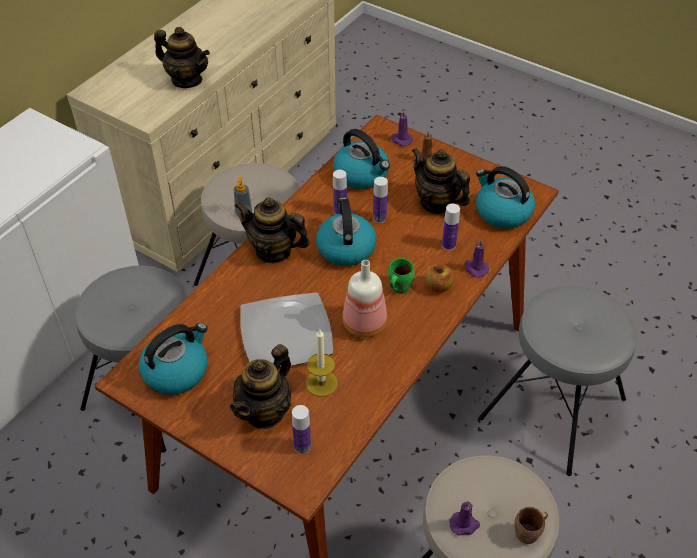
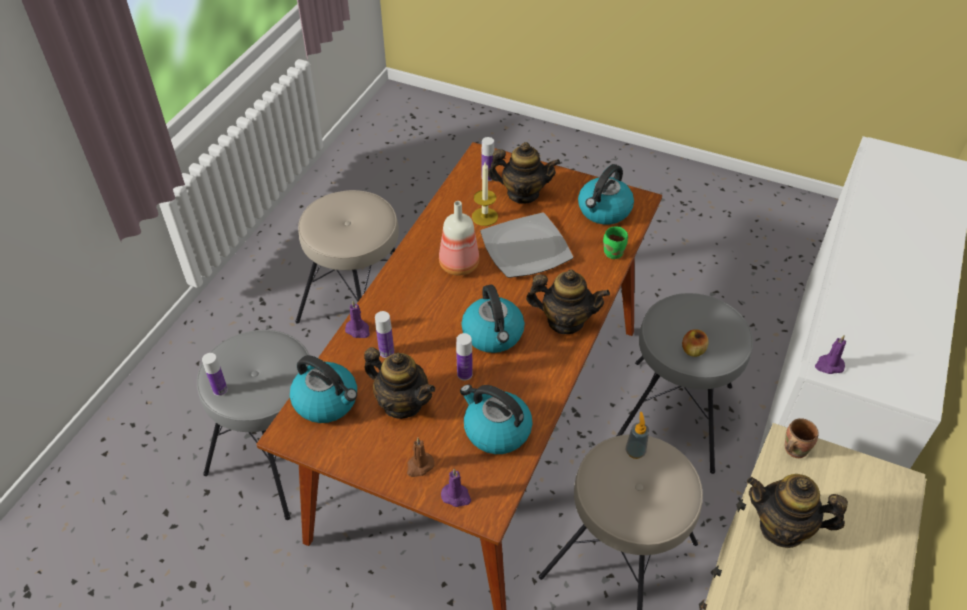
camera: 170 degrees right, 0 degrees up
(265, 411) = (522, 194): teapot -> teapot turned 75 degrees clockwise
(340, 211) = (510, 377): bottle -> bottle (220, 390)
(398, 287) = (433, 301): green mug -> green mug (614, 252)
(438, 286) = (394, 307): apple -> apple (693, 350)
(464, 524) = (367, 209): purple candle -> purple candle (829, 365)
(528, 534) = (322, 209): brown mug -> brown mug (793, 449)

